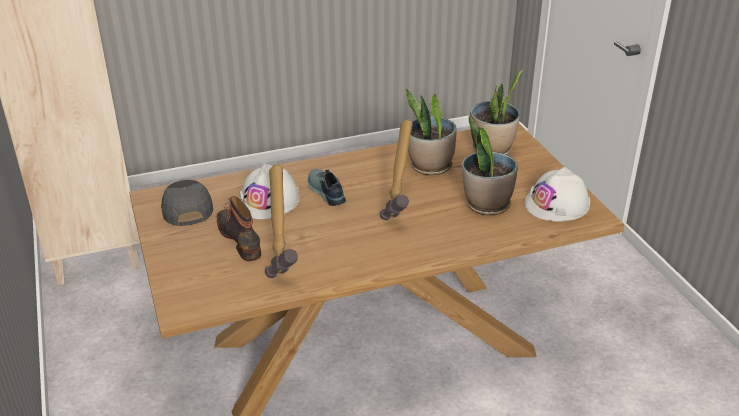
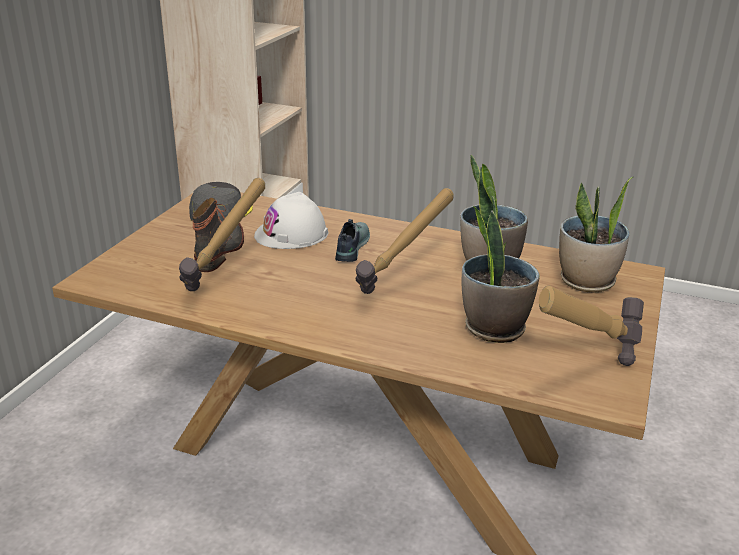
camera: 40 degrees right, 5 degrees down
(557, 204) = (583, 365): white hard hat -> hammer

